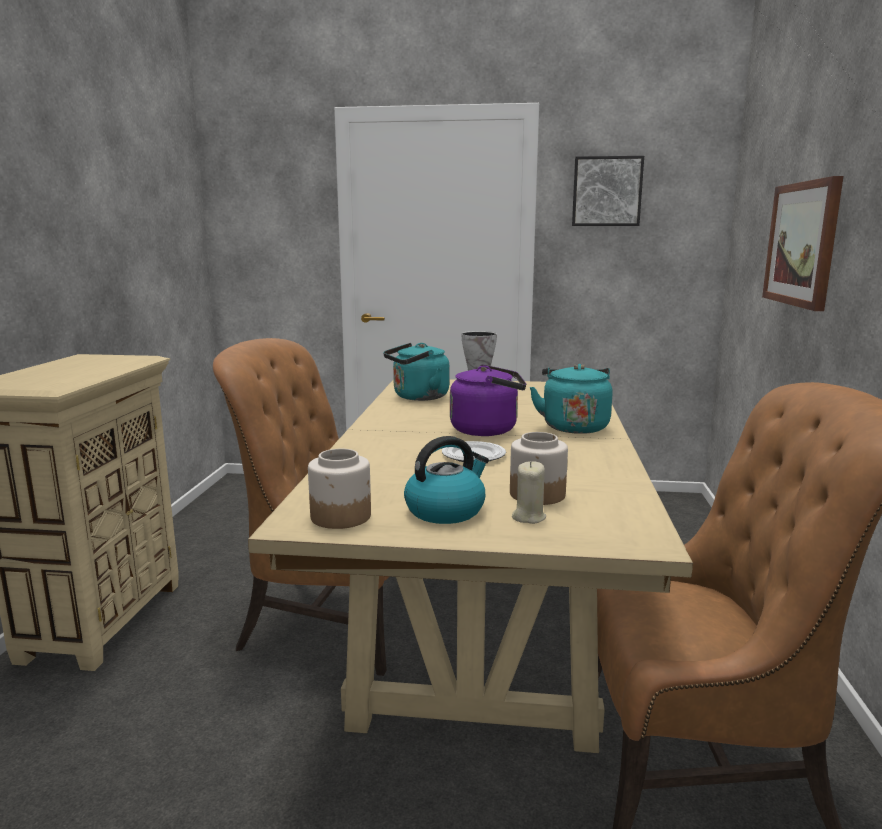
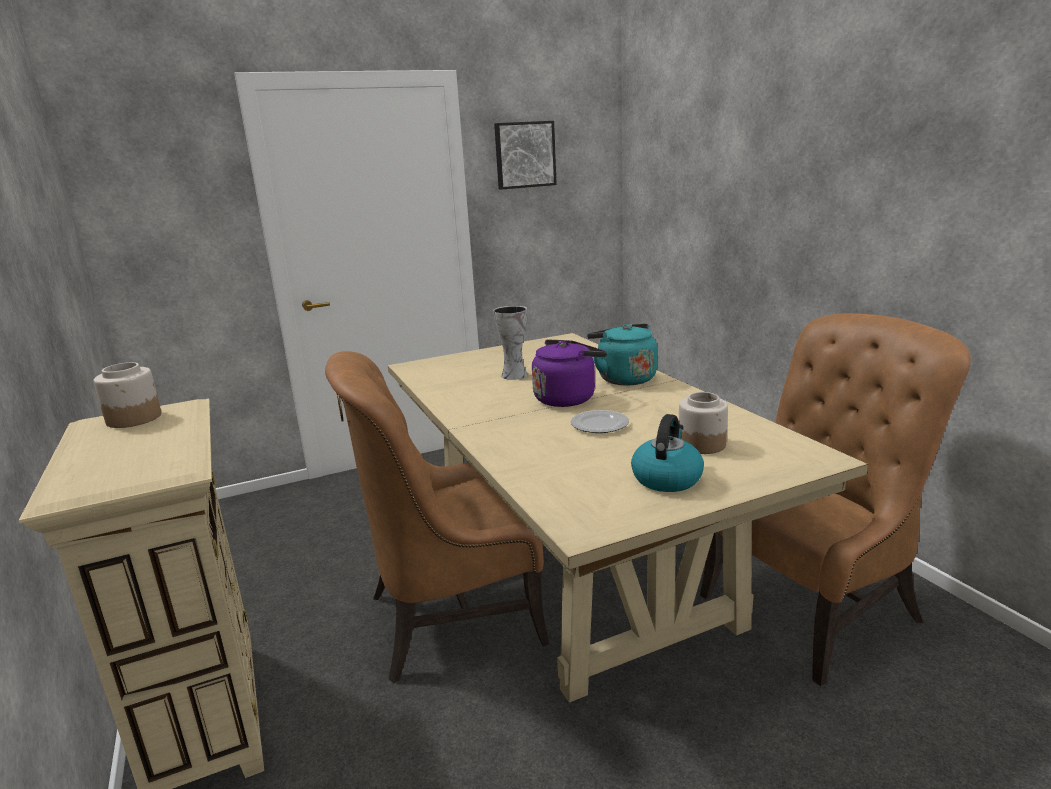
camera: 30 degrees left, 5 degrees up
(341, 516) = (603, 510): jar -> jar (135, 418)
(418, 397) = (450, 381): turquoise kettle -> none
(528, 517) = (728, 464): beige candle -> none
(802, 244) = (732, 199): picture -> none

